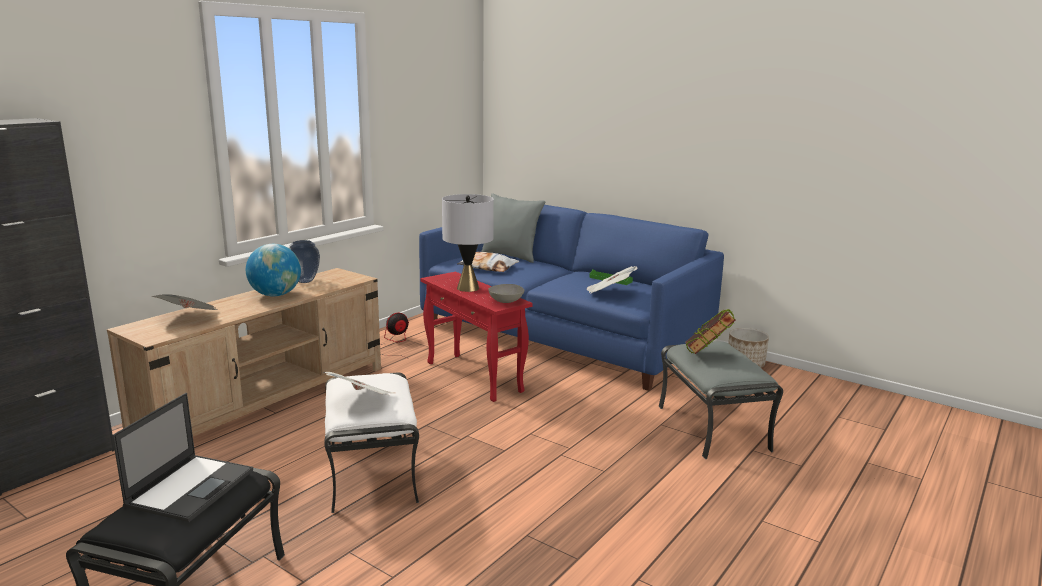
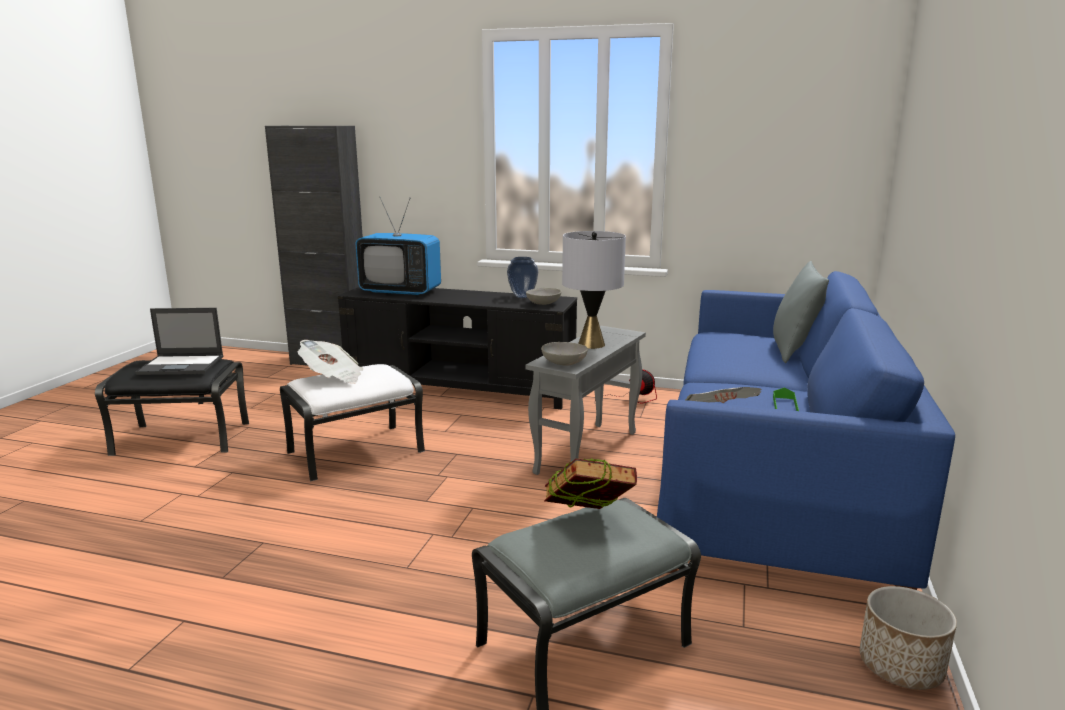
camera: 70 degrees right, 0 degrees up
(190, 318) = (400, 291): newspaper -> television
(267, 400) = (460, 387): beige tv stand -> black tv stand
(275, 295) = (475, 297): globe -> none
(344, 279) = (544, 304): none -> grey bowl
(474, 377) = (587, 452): red side table -> grey side table
(488, 267) = (724, 348): pillow -> none

